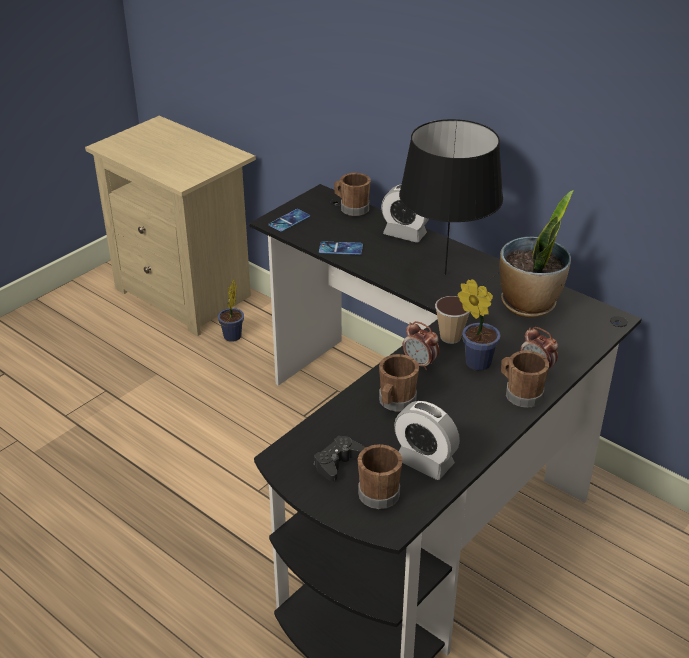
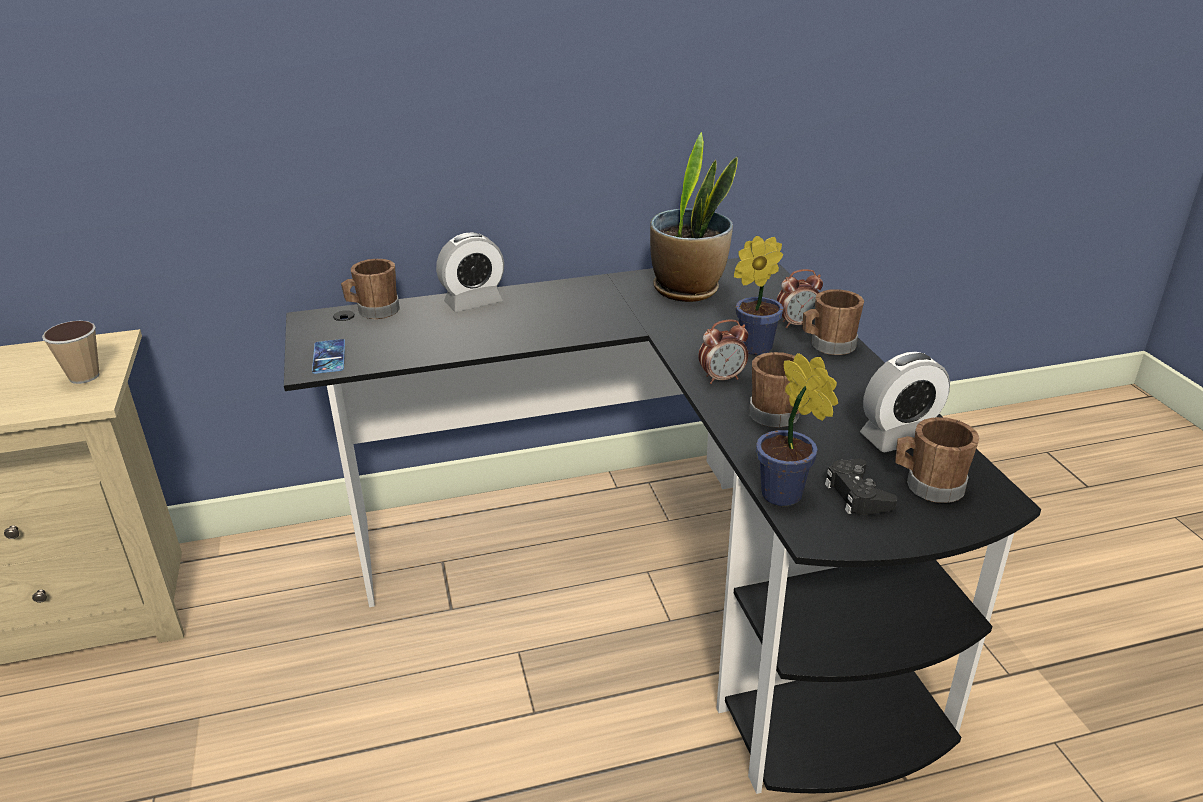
camera: 55 degrees left, 5 degrees down
(231, 338) = (234, 607): potted plant -> potted plant (786, 497)
(341, 248) = (442, 346): phone -> none
(445, 274) = (579, 308): black table lamp -> none
(450, 337) = (694, 346): cup -> cup (84, 376)

